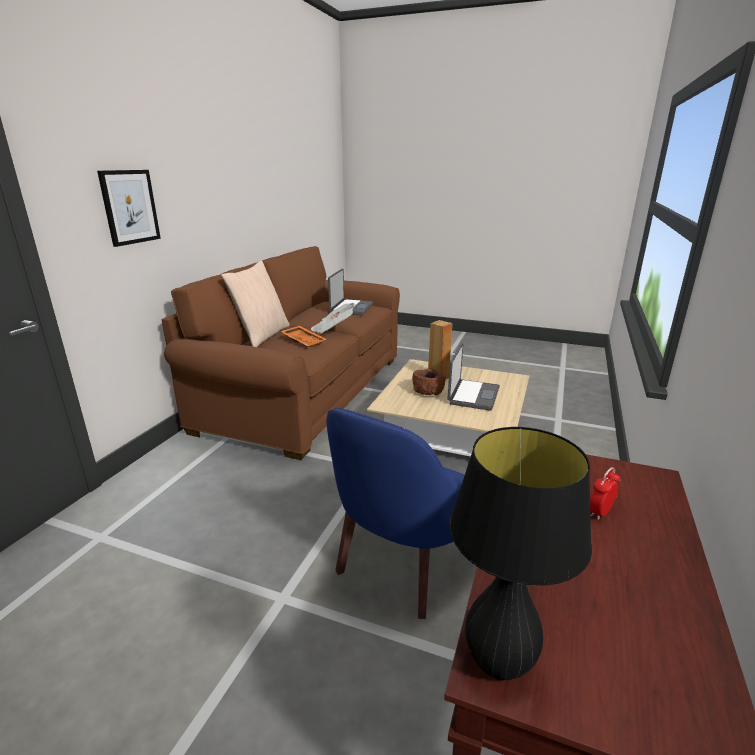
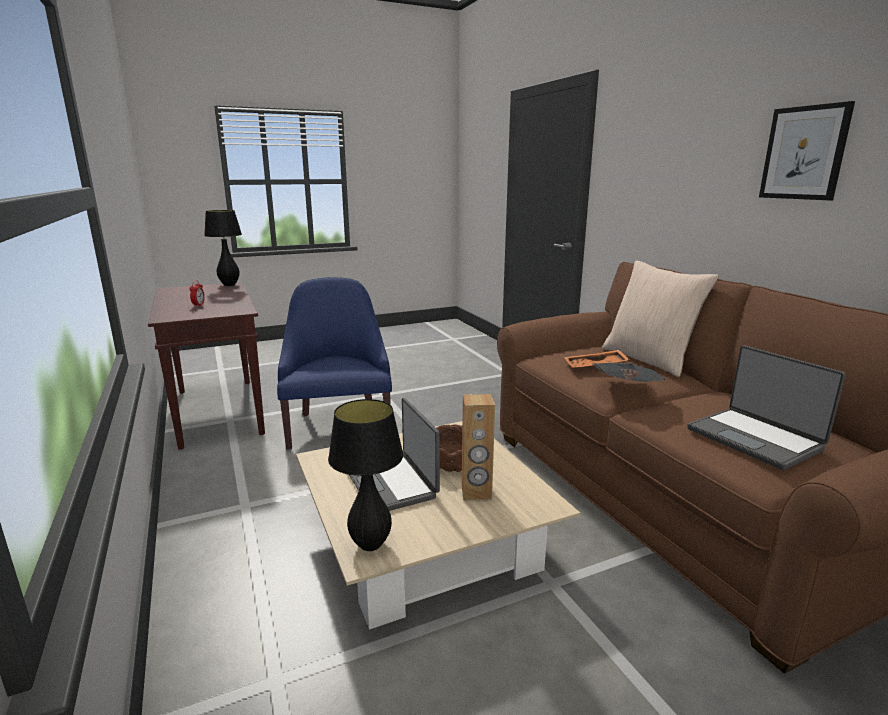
camera: 135 degrees right, 5 degrees down
(130, 207) = (652, 179): picture -> picture (804, 153)
(509, 380) = (370, 545): none -> black table lamp

